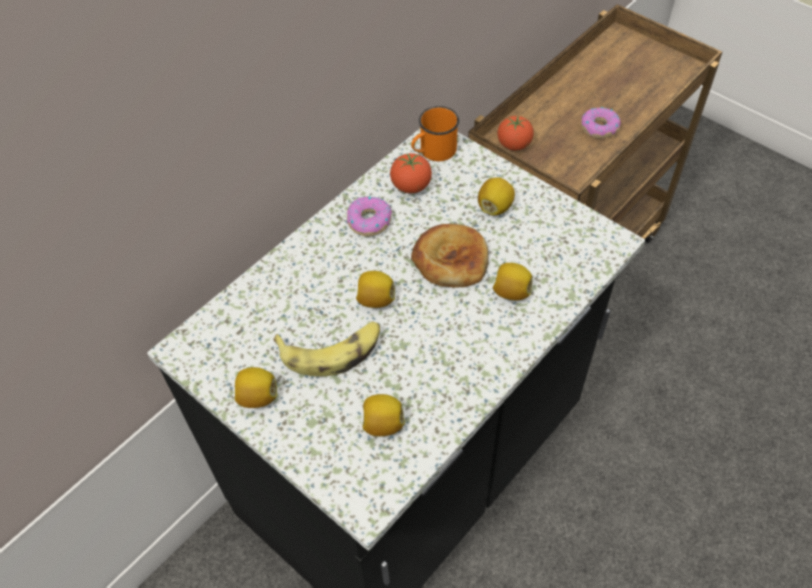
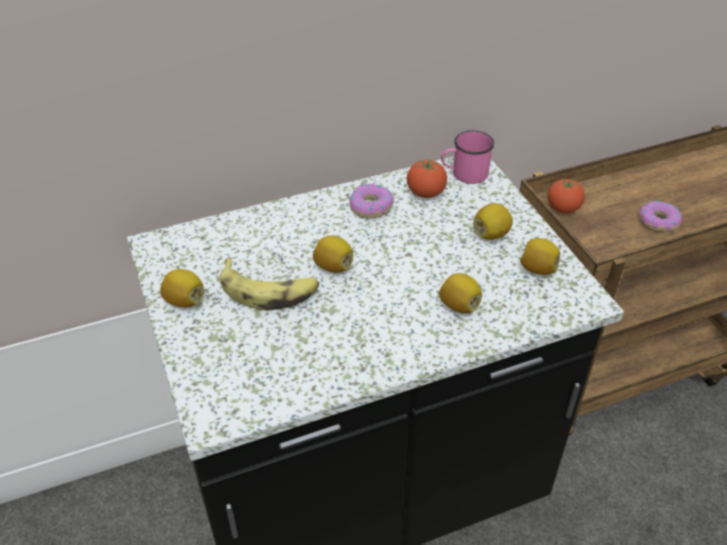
camera: 25 degrees right, 10 degrees down
(382, 424) = (270, 363): lemon -> lemon (537, 269)
(433, 152) = (464, 174): orange mug -> pink mug
(450, 259) = (421, 260): bread -> none

